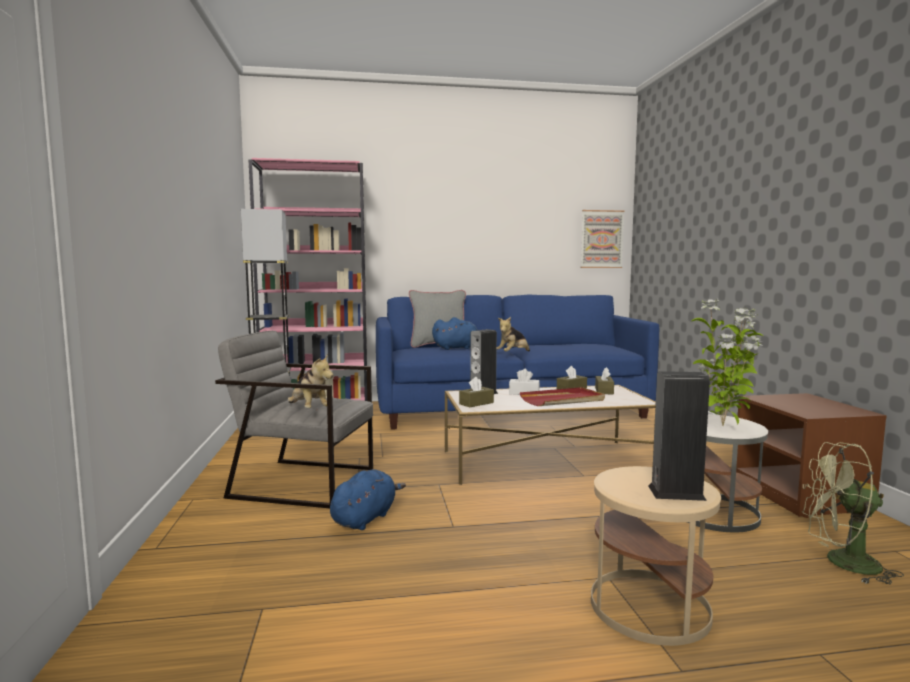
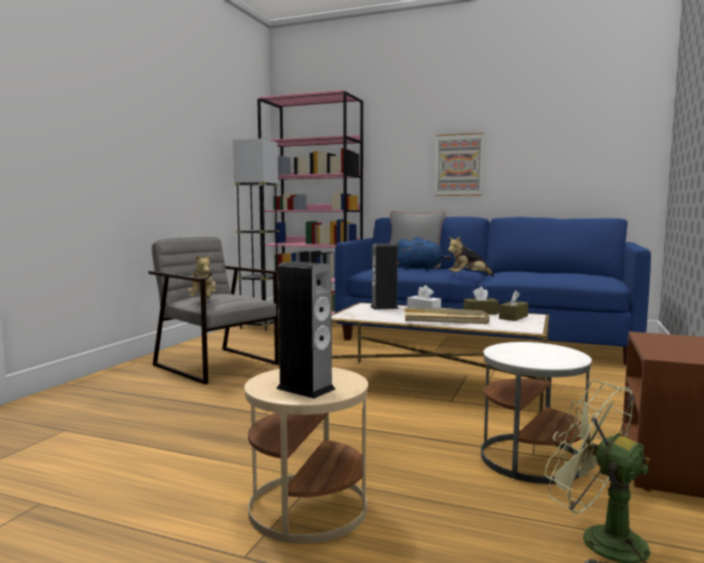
camera: 30 degrees right, 0 degrees up
(365, 518) = (214, 394): blue plush toy -> none
(476, 403) = (357, 313): brown tissue box -> none
(563, 400) = (445, 319): red tray -> beige tray
(601, 239) = (626, 153): picture -> picture (459, 165)
(724, 426) = (532, 355): potted plant -> none

